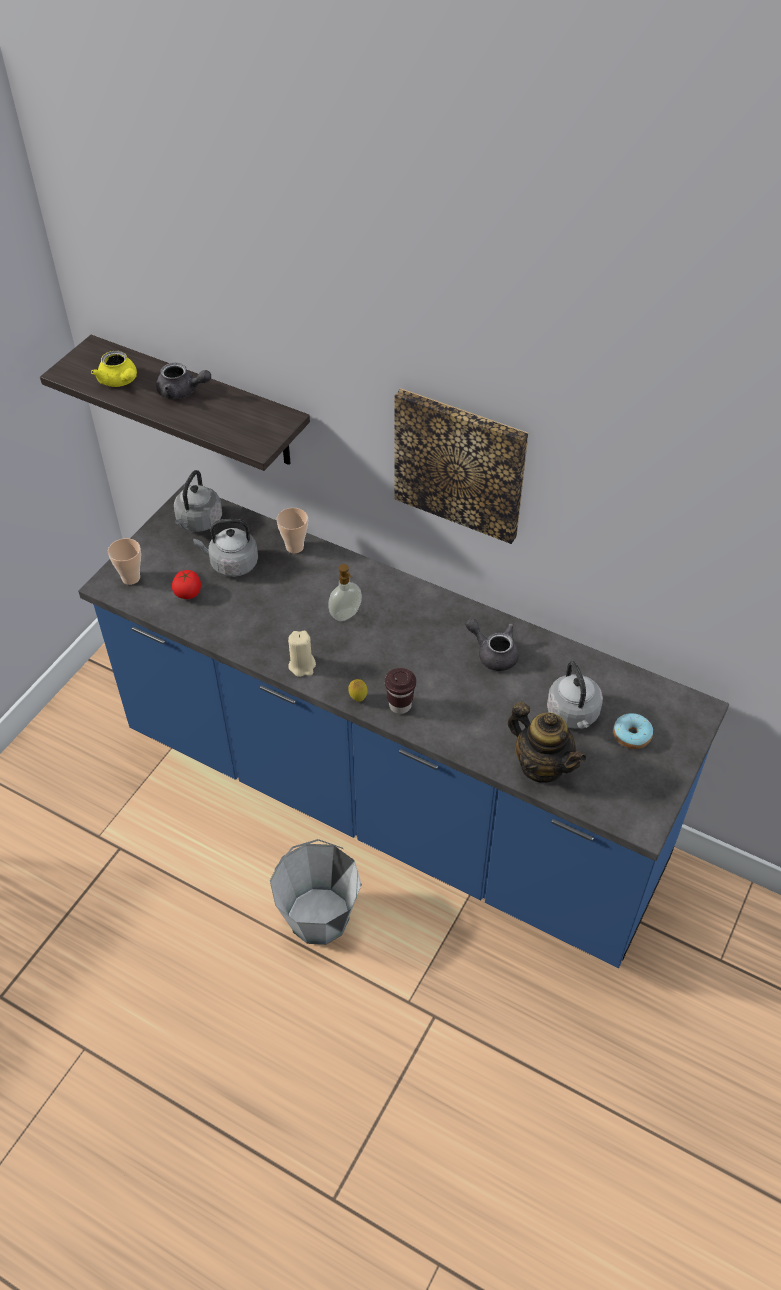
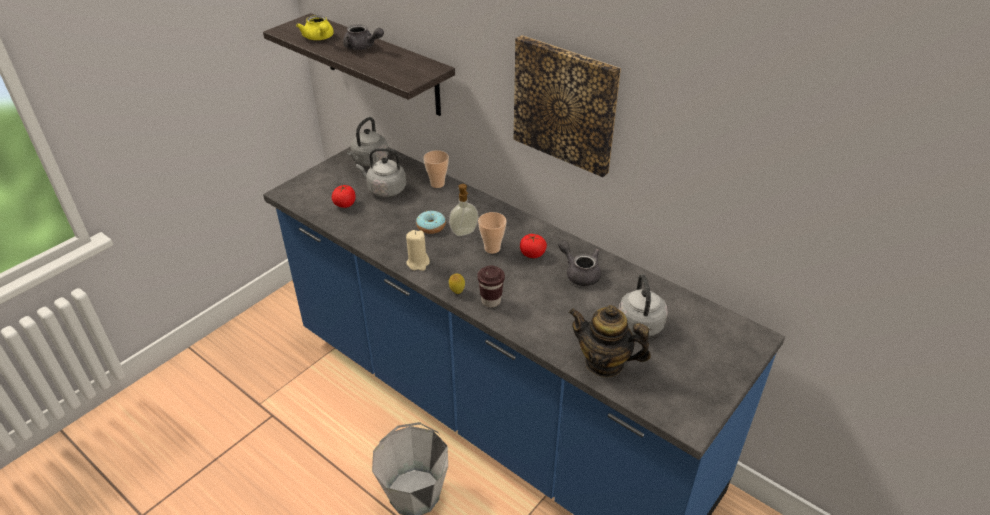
camera: 10 degrees right, 10 degrees down
(131, 578) = (305, 190): cup -> cup (492, 248)
(433, 635) = (532, 254): none -> tomato
(542, 765) = (604, 363): teapot -> teapot turned 150 degrees clockwise
(631, 735) = (691, 350): donut -> donut (431, 226)

